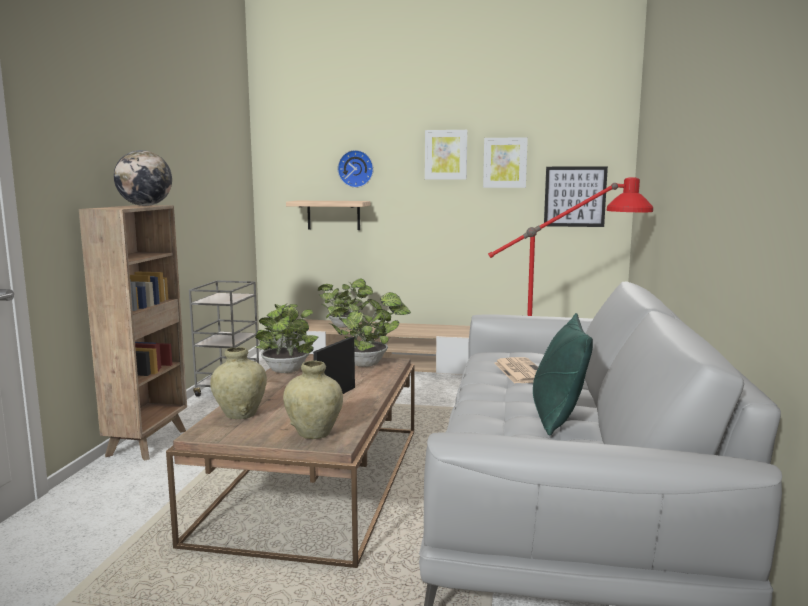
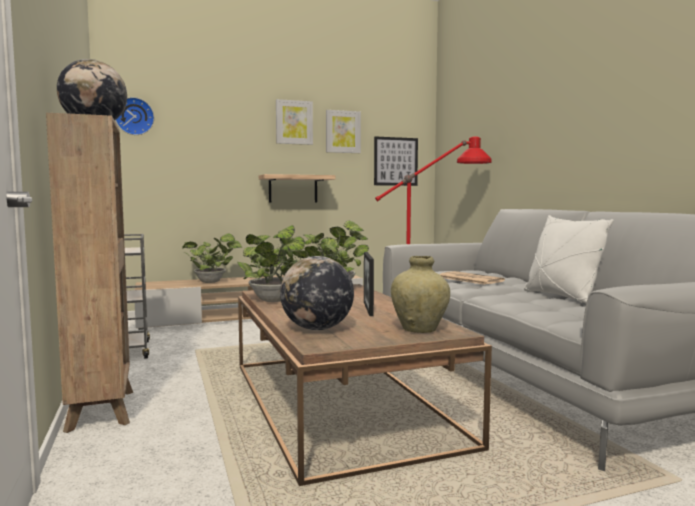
camera: 30 degrees left, 5 degrees down
(240, 414) = (317, 329): beige vase -> globe
(333, 215) = (187, 175): shelf -> shelf (293, 189)
(356, 168) = (210, 131): wall clock -> wall clock (134, 116)
(557, 418) = (561, 296): green pillow -> white pillow

